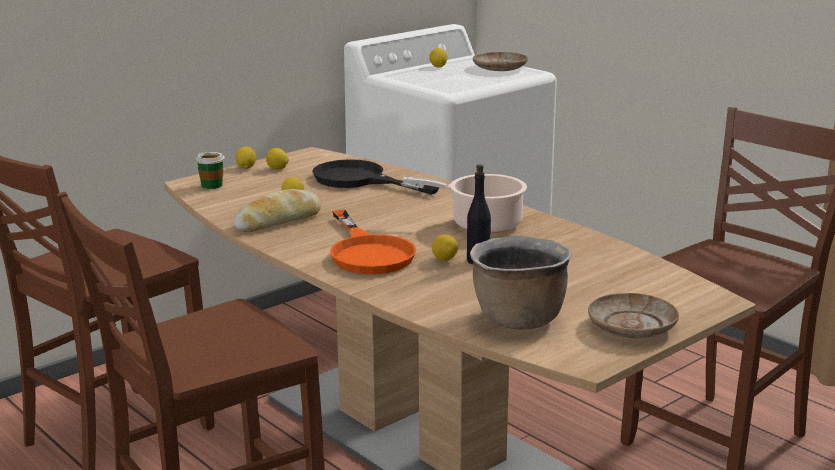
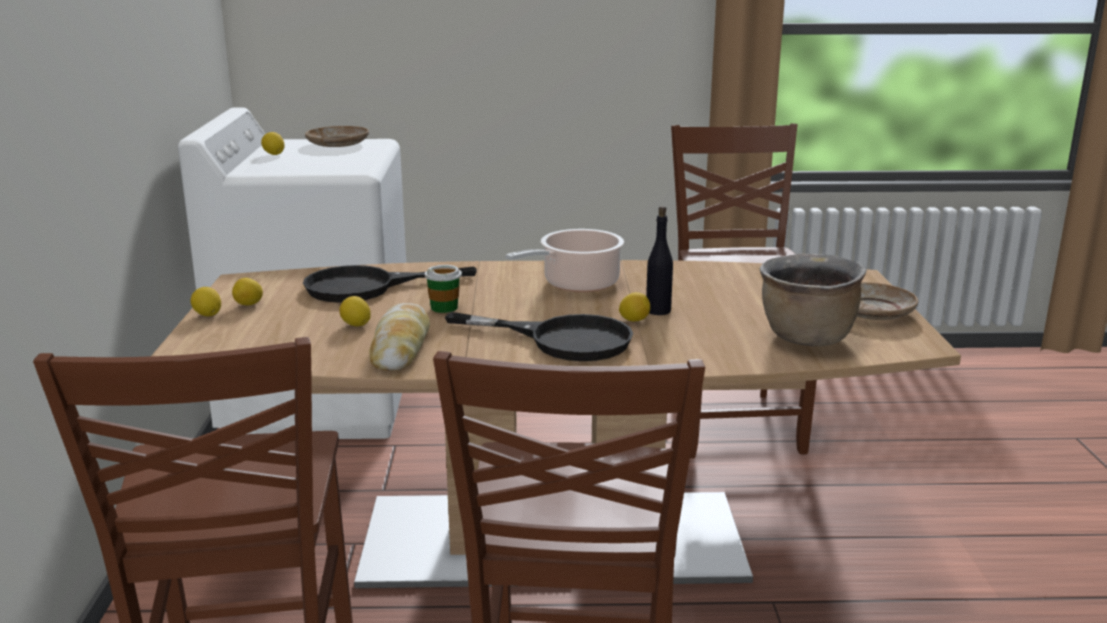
camera: 50 degrees left, 0 degrees up
(212, 185) = (222, 344): cup -> cup (444, 308)
(368, 252) = (563, 339): orange frying pan -> black frying pan

